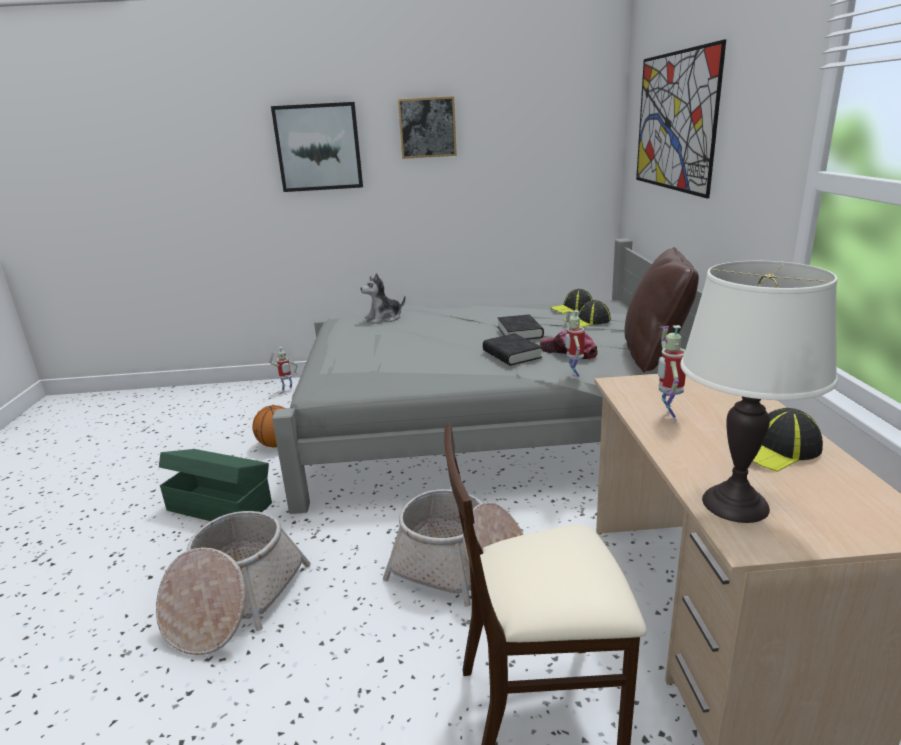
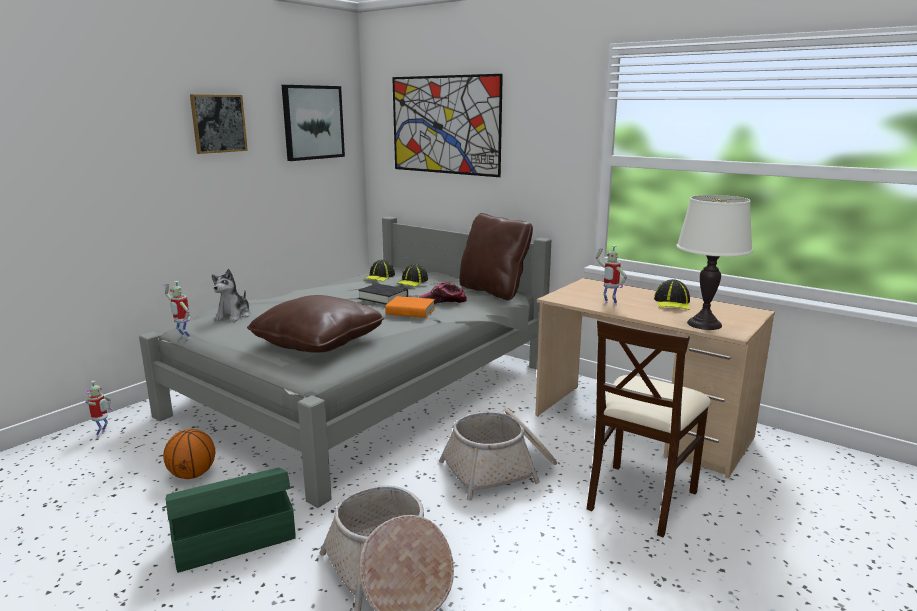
camera: 50 degrees left, 5 degrees down
(318, 147) = (107, 141): picture -> picture (313, 122)
(381, 361) = (318, 342): none -> brown pillow
(511, 354) = (410, 311): black book -> orange book
(573, 376) = (475, 313): toy robot -> toy robot (183, 338)

